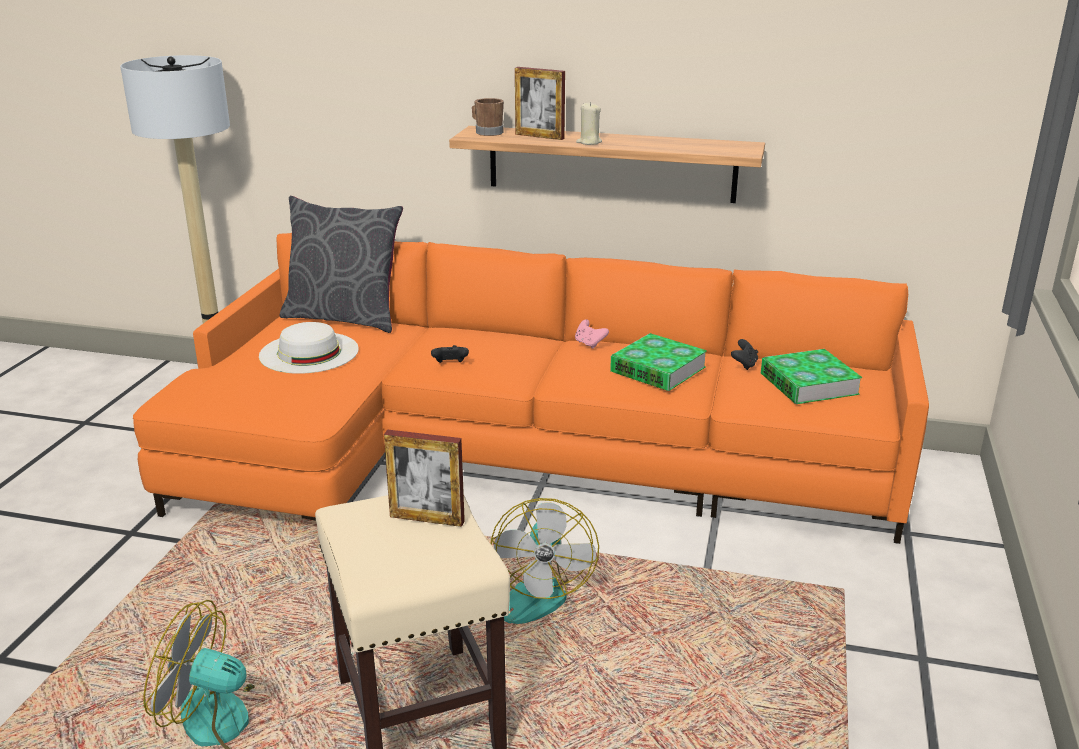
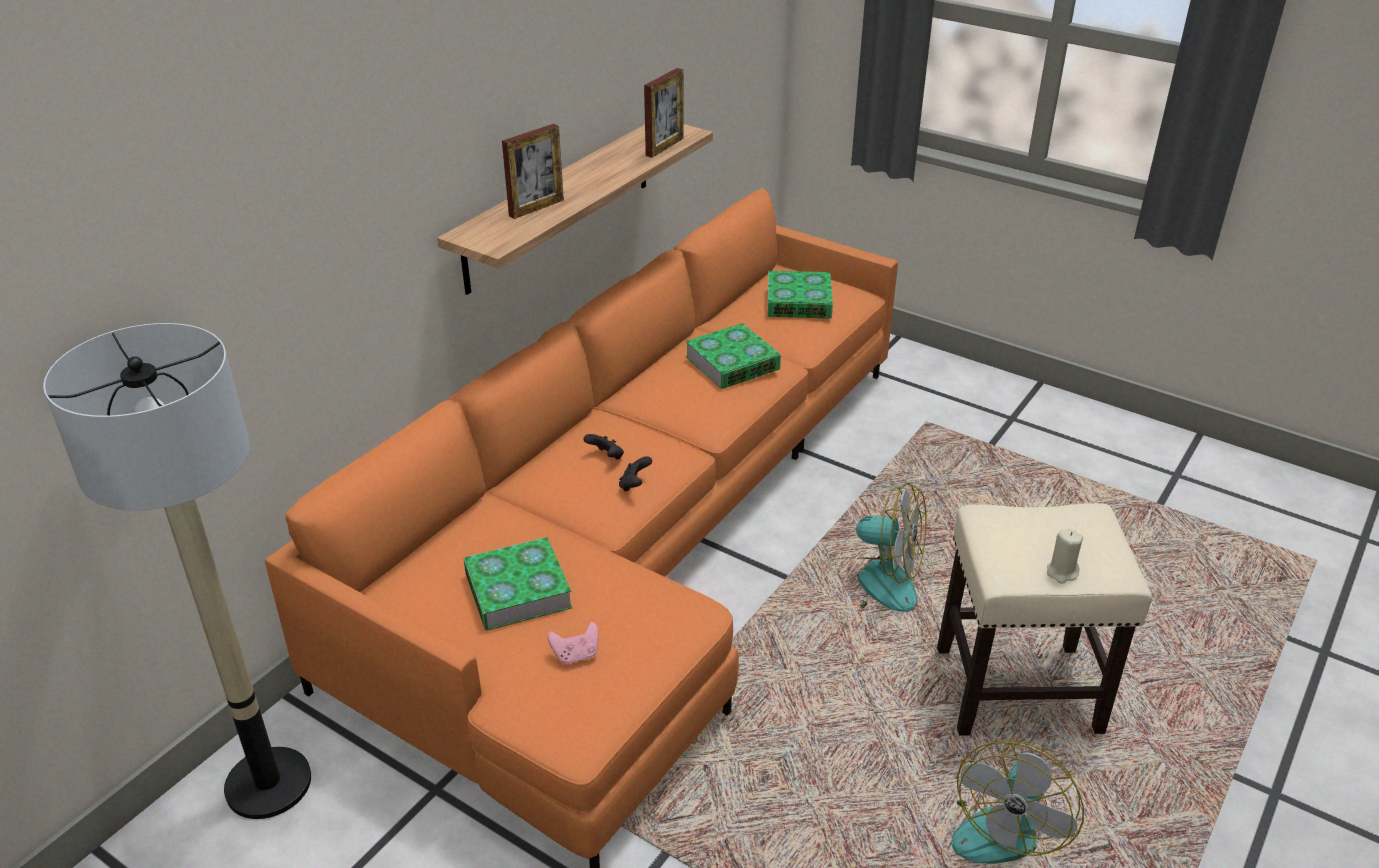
camera: 70 degrees left, 10 degrees up
(309, 352) = (517, 591): white hat -> book
(344, 317) = (422, 548): grey pillow -> none
(427, 519) = (1026, 530): picture frame -> picture frame (664, 147)
(487, 132) = (488, 232): brown mug -> none
(589, 142) = (588, 189): beige candle -> beige candle (1061, 572)
(589, 344) = (648, 386): pink game controller -> pink game controller (576, 655)
(744, 364) = (742, 319): black game controller -> black game controller (606, 457)

